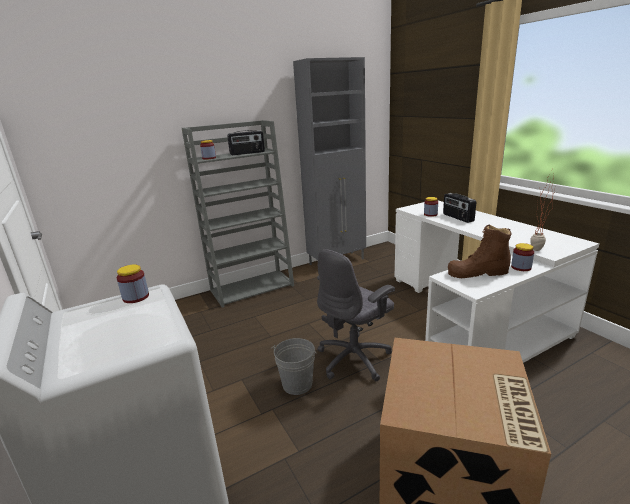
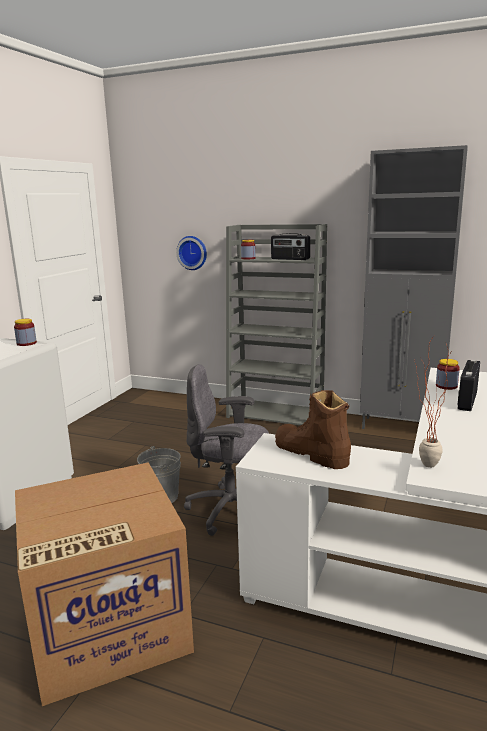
camera: 50 degrees right, 5 degrees down
(131, 162) = (192, 252): none -> wall clock
(521, 267) = (369, 473): jar -> none

